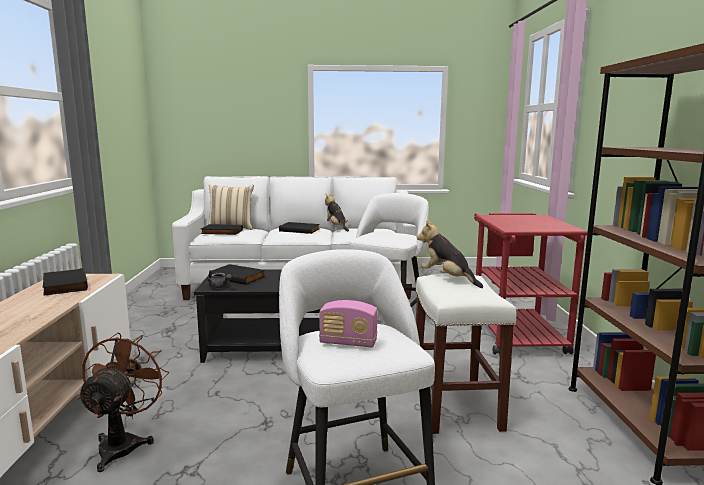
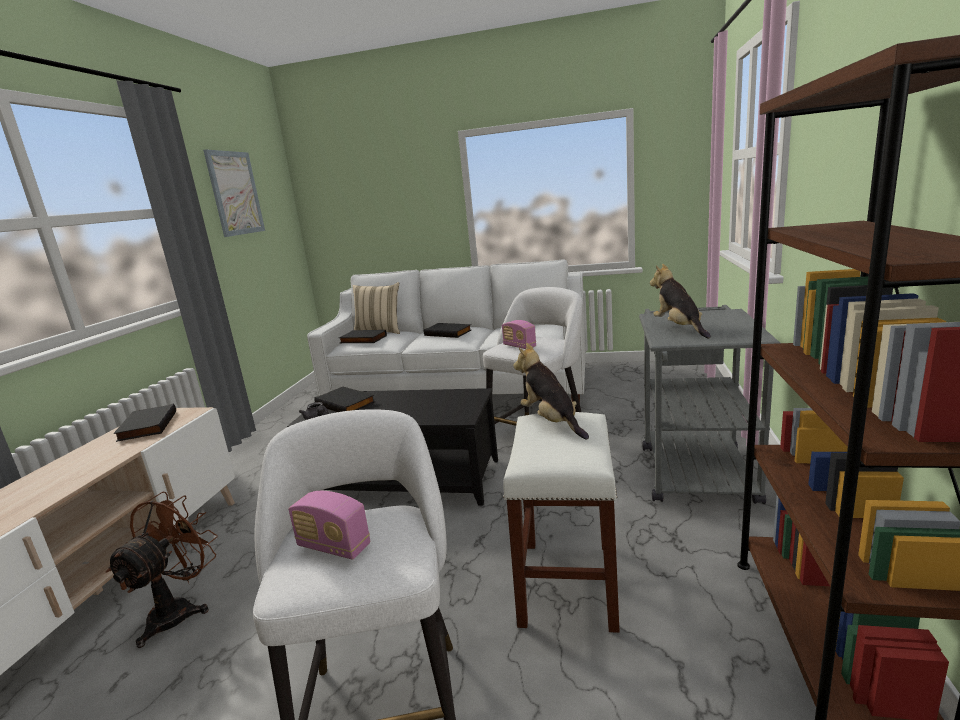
camera: 15 degrees right, 5 degrees up
(110, 91) = (235, 193): none -> picture
(336, 227) = (494, 326): plush toy -> plush toy (679, 328)
(381, 237) = (519, 346): none -> radio
(514, 333) = (694, 467): red cart -> grey cart

